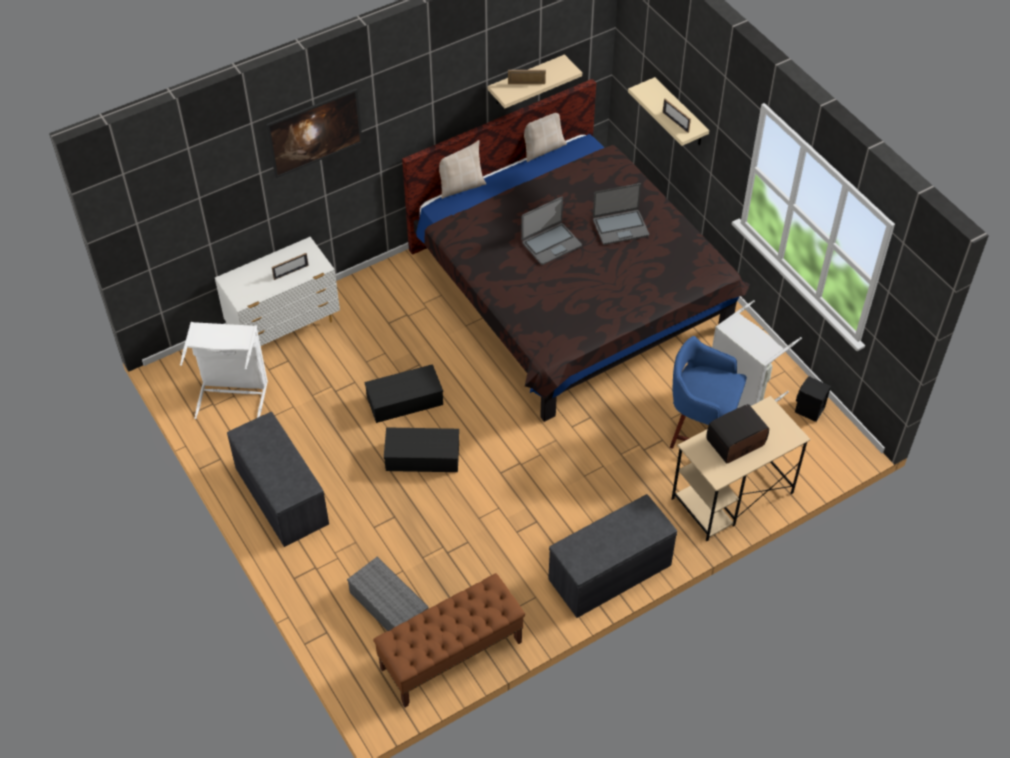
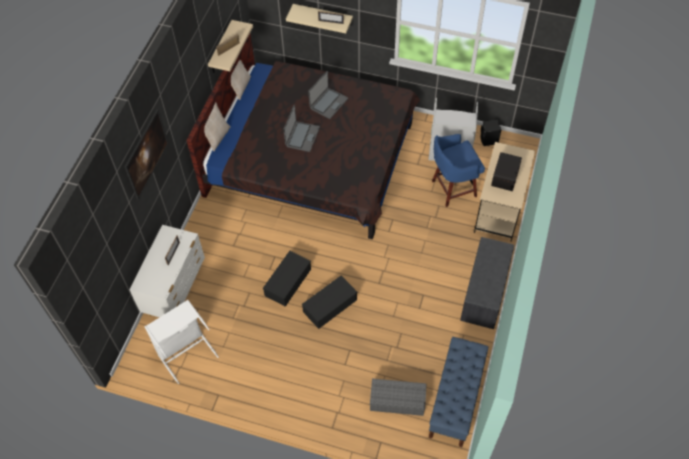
camera: 40 degrees left, 5 degrees up
(280, 495) = (275, 388): grey bench -> none
(451, 655) = (455, 400): brown bench -> blue bench

